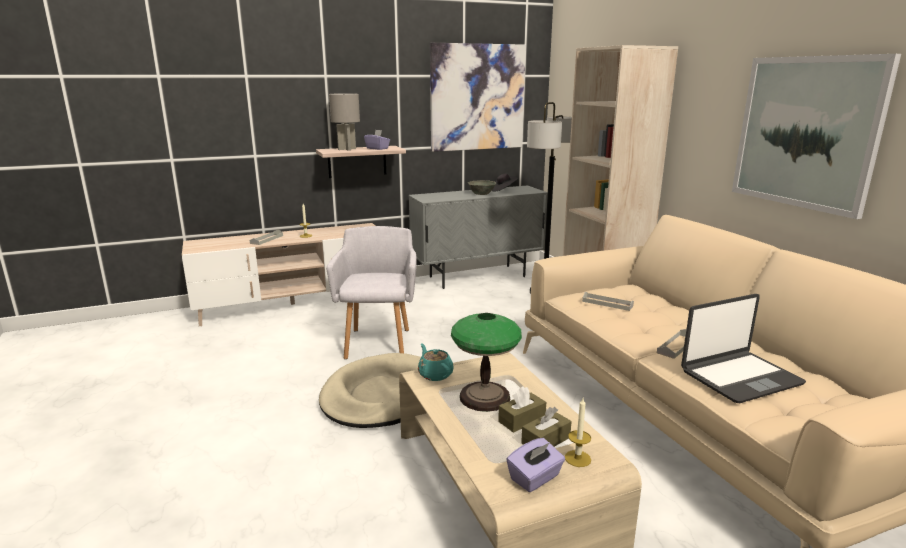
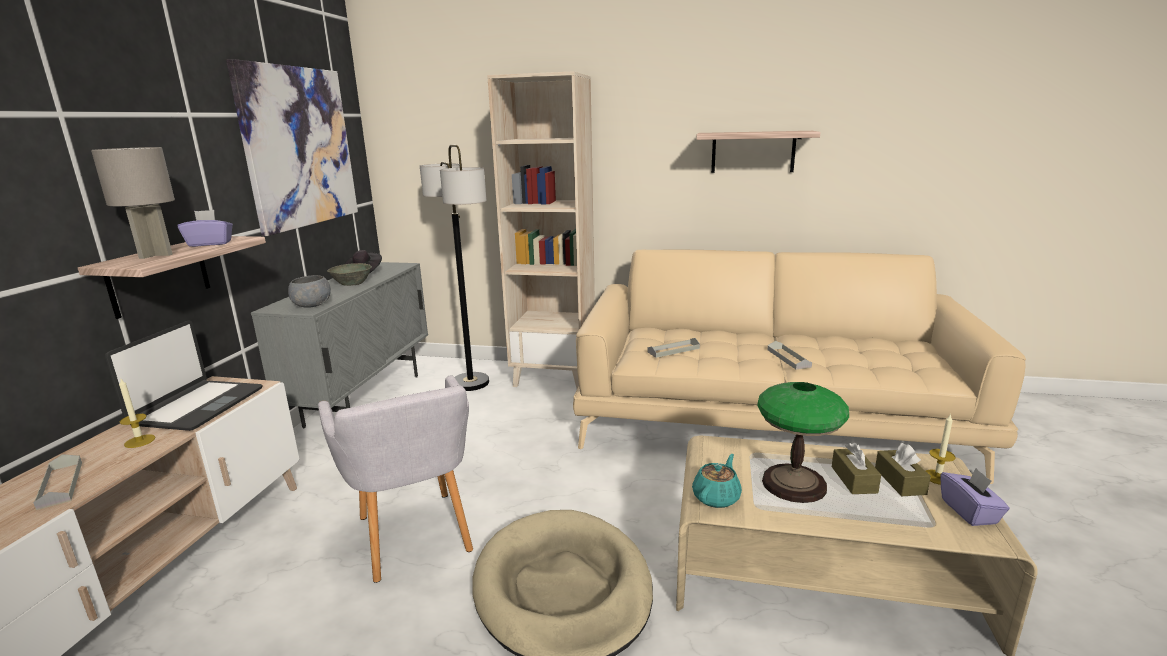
camera: 55 degrees left, 0 degrees up
(379, 341) = (414, 538): grey armchair -> grey armchair turned 150 degrees counterclockwise
(434, 198) = (311, 305): none -> grey bowl
(435, 374) = (716, 497): turquoise teapot -> turquoise teapot turned 120 degrees clockwise
(739, 377) = (859, 359): laptop -> laptop (197, 406)
(806, 132) = (753, 152): picture -> shelf

